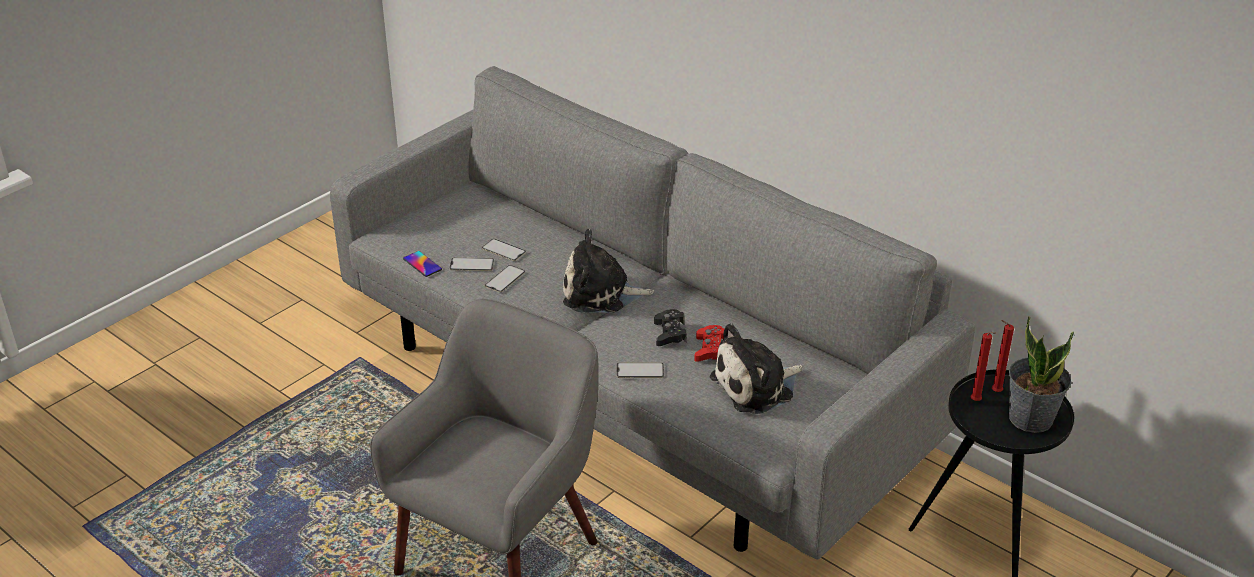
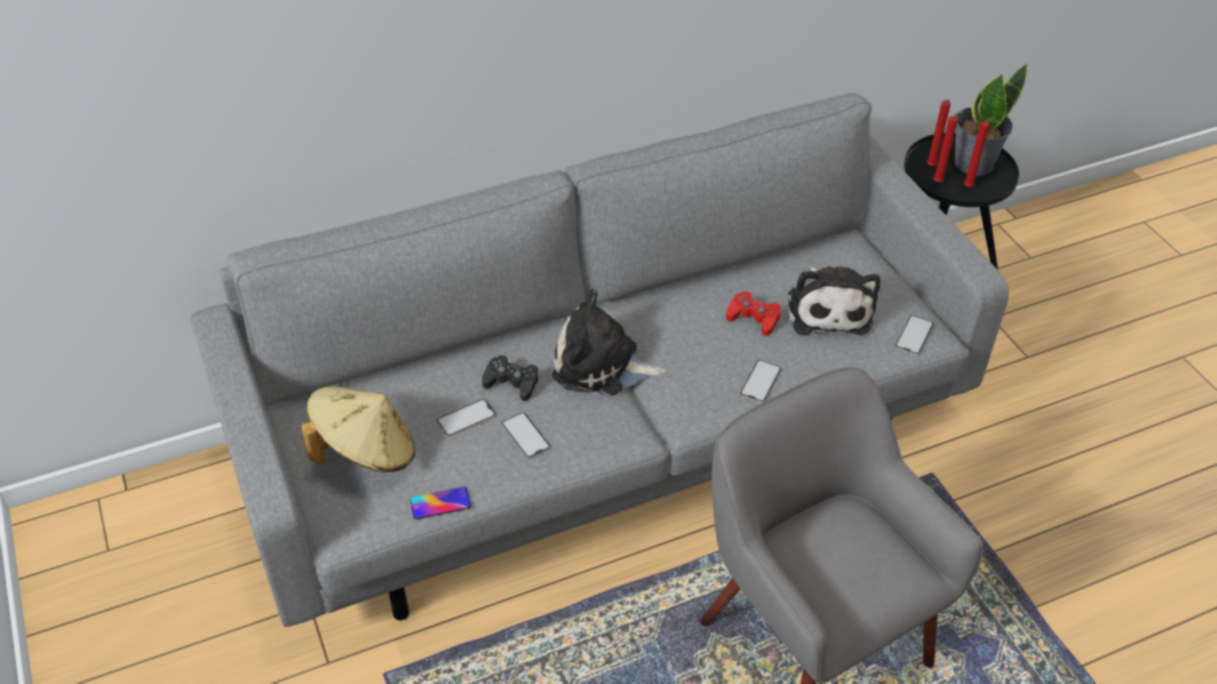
camera: 65 degrees left, 10 degrees up
(447, 223) = (365, 452): none -> beige hat
(471, 264) = (475, 456): phone -> phone (914, 335)
(601, 293) = (601, 366): plush toy -> plush toy turned 75 degrees clockwise
(670, 333) = (709, 337): black game controller -> black game controller (511, 382)
(988, 423) = (970, 187): none -> red candle

